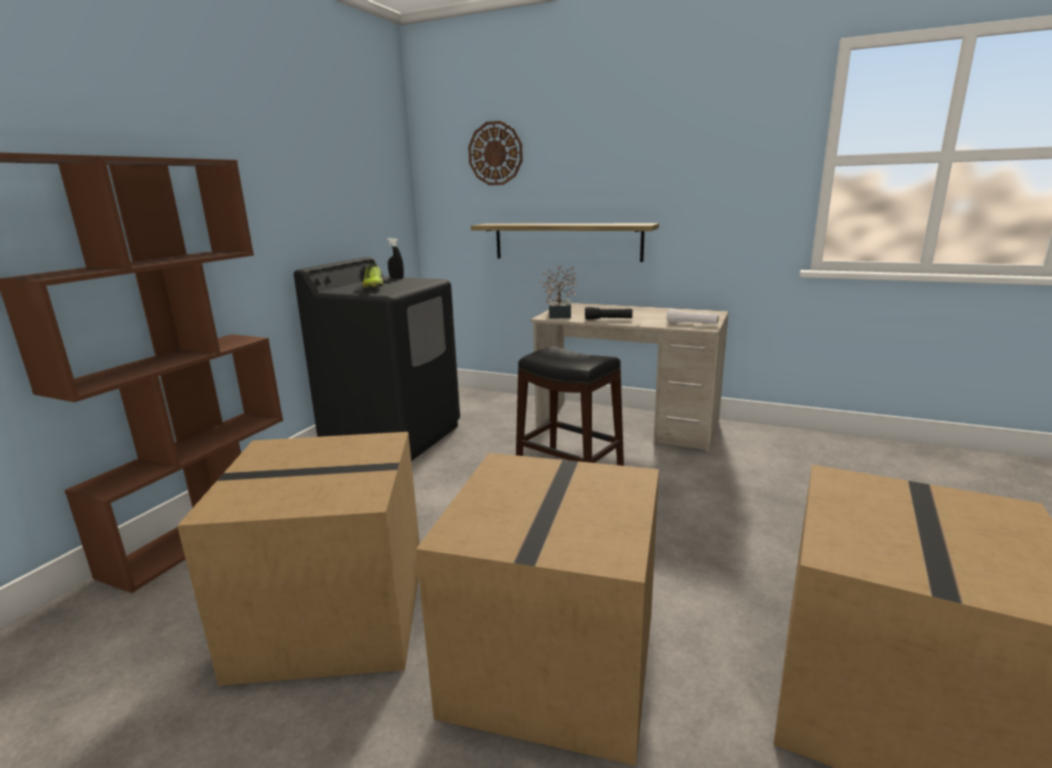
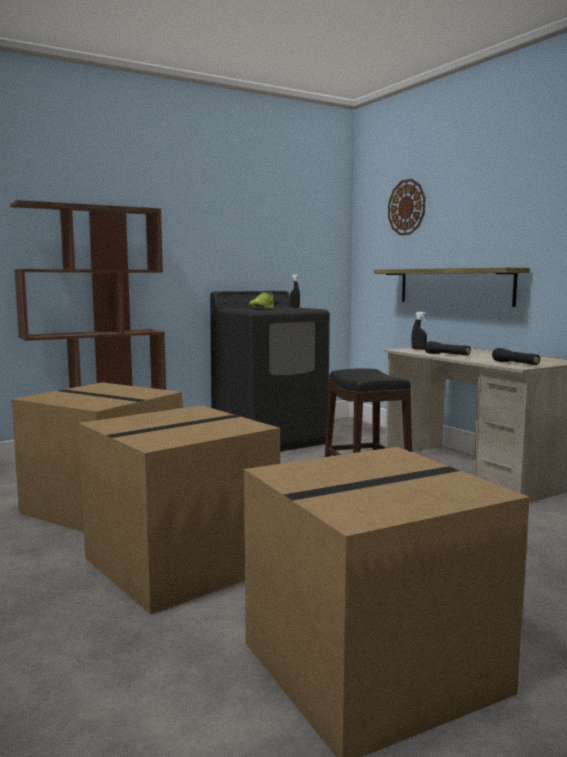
camera: 35 degrees right, 10 degrees down
(560, 313) = (418, 349): potted plant -> black spray bottle
(691, 324) = (515, 364): white flashlight -> black flashlight

